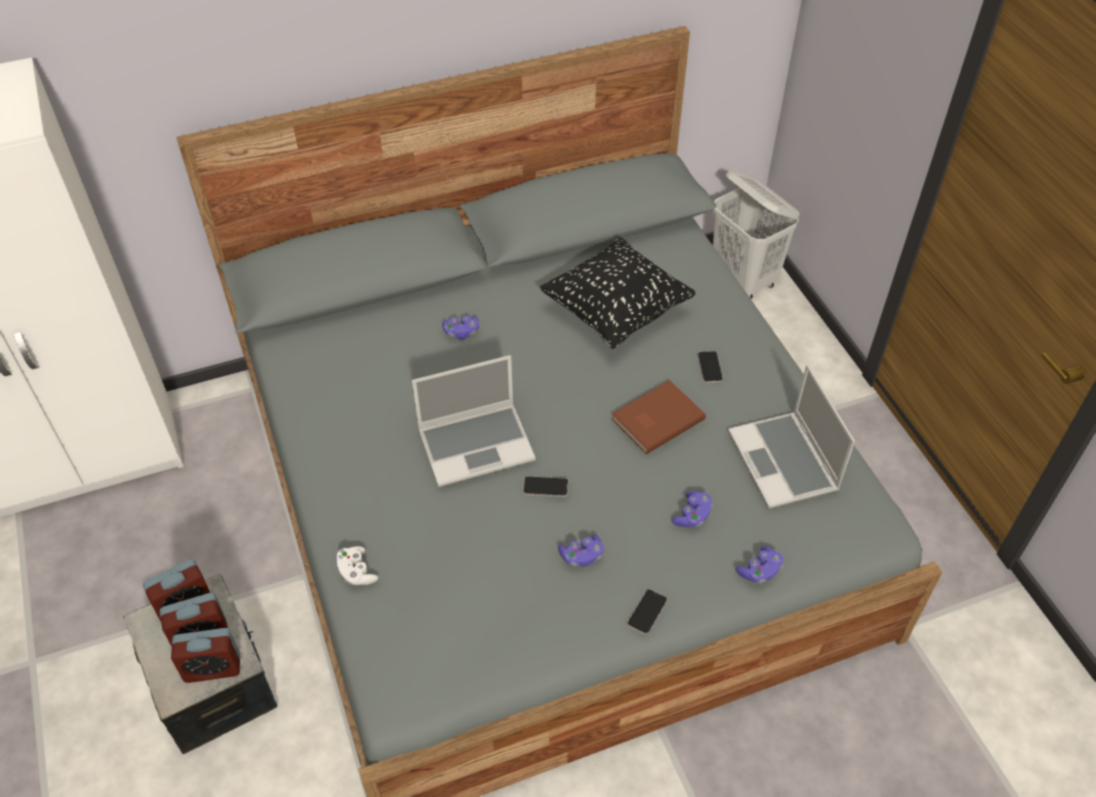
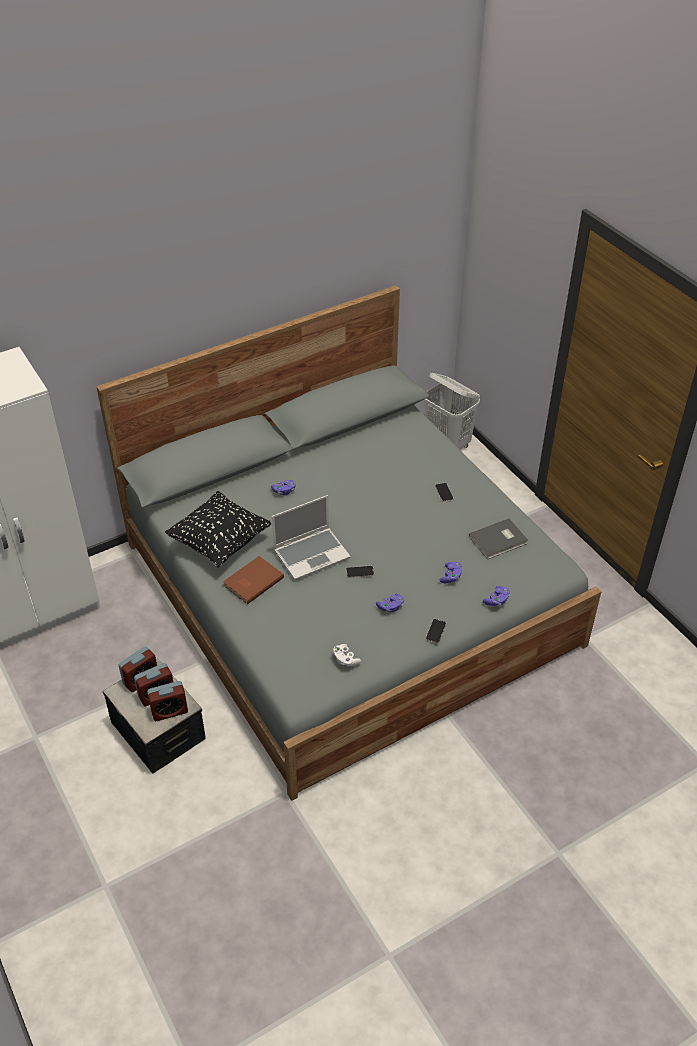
camera: 10 degrees left, 5 degrees down
(356, 572) = (257, 634): white game controller -> white game controller (345, 660)
(616, 313) = (378, 468): black pillow -> black pillow (220, 543)
(655, 418) = (417, 525): brown book -> brown book (252, 581)
(784, 462) = (499, 540): laptop -> grey book

